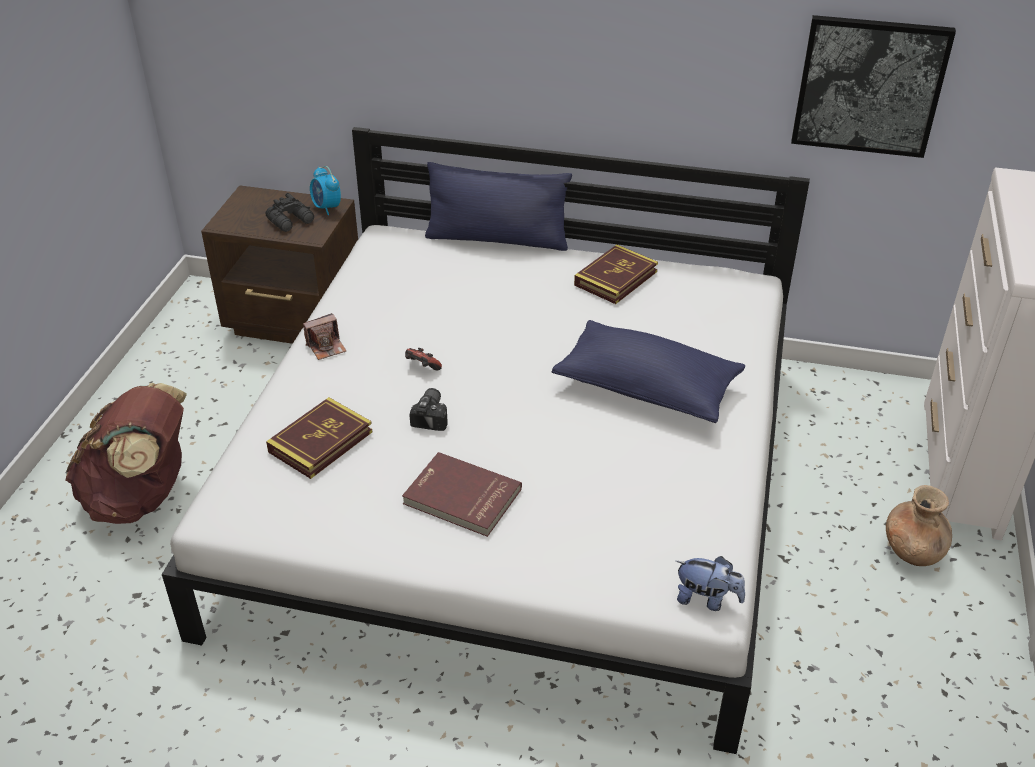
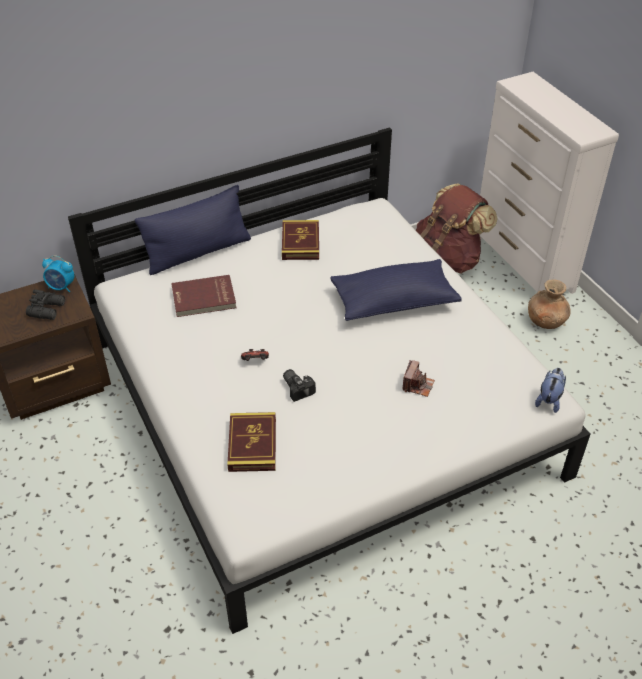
camera: 40 degrees left, 5 degrees up
(142, 497) = (91, 567): brown backpack -> brown backpack (447, 260)
(326, 347) = (177, 383): camera -> camera (417, 385)
(461, 498) = (372, 425): red book -> red book (204, 298)
(707, 599) = (549, 400): plush toy -> plush toy turned 45 degrees counterclockwise
(869, 86) = (413, 56): picture -> none

